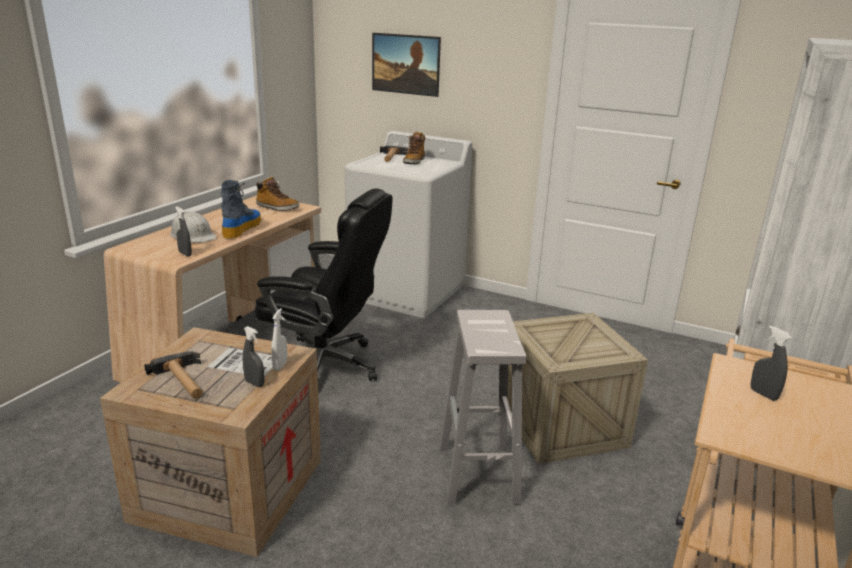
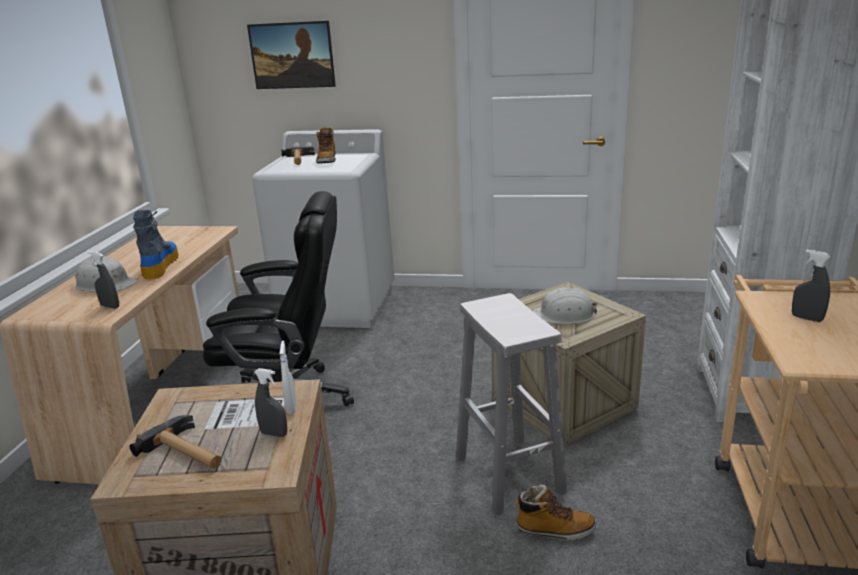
camera: 15 degrees left, 0 degrees up
(277, 208) = (187, 236): boot -> boot (554, 530)
(569, 342) = (564, 315): none -> white hard hat

